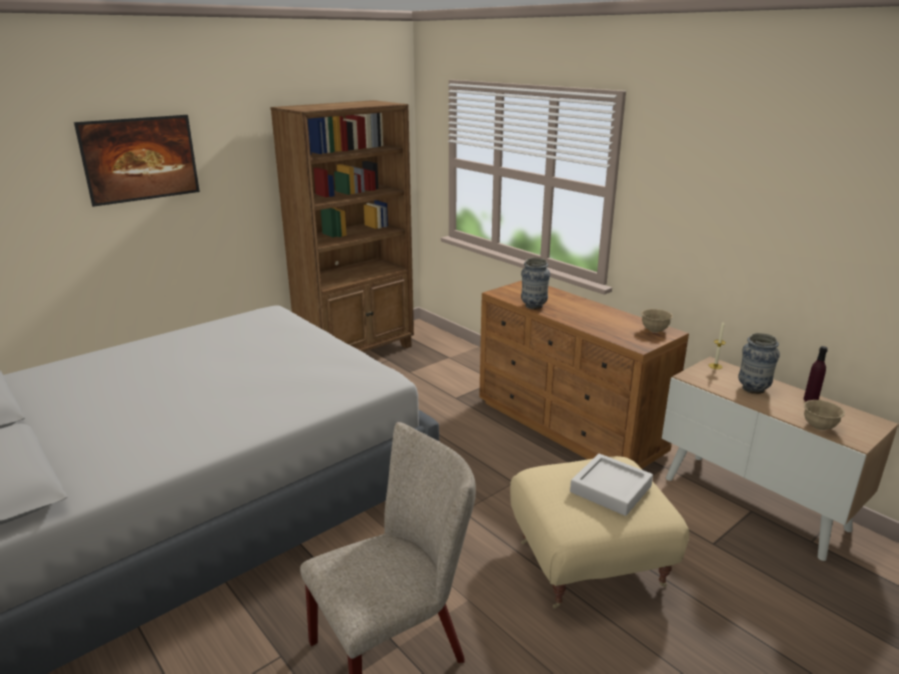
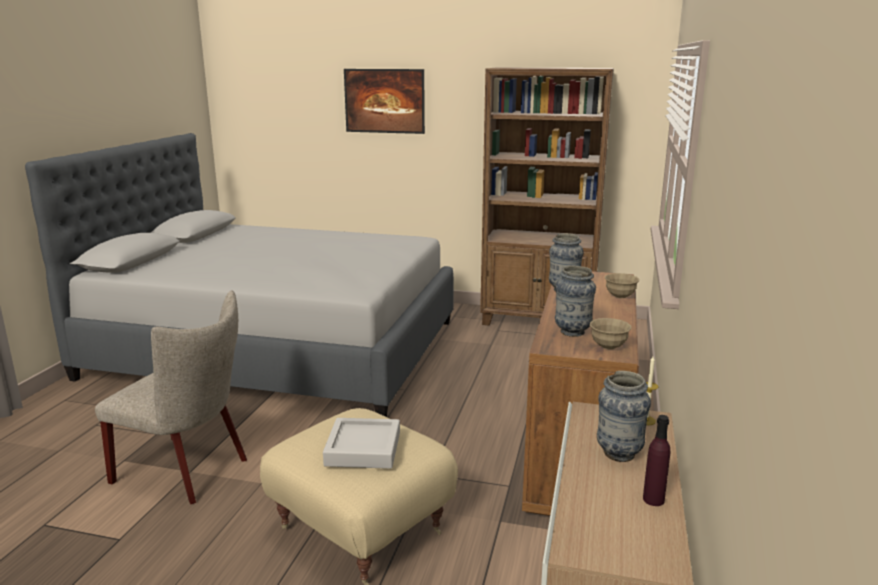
camera: 55 degrees right, 5 degrees down
(619, 331) = (572, 332): none -> vase
(819, 426) = (577, 515): beige bowl -> beige bowl (620, 296)

